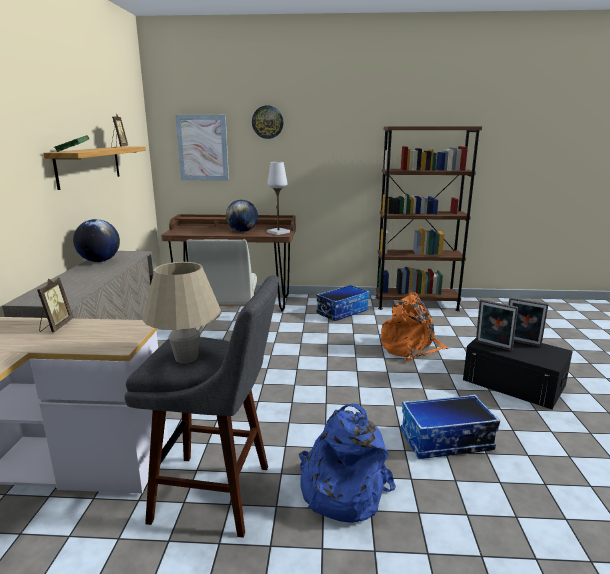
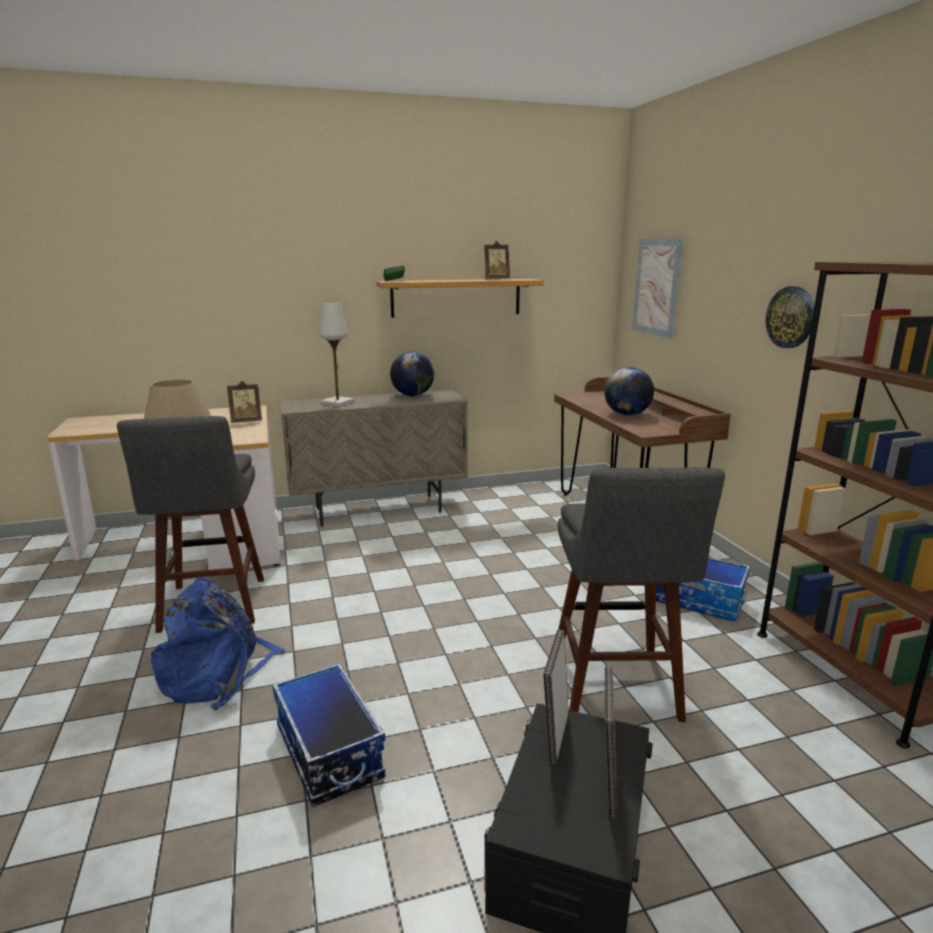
camera: 70 degrees right, 0 degrees up
(226, 328) = (538, 531): white chair -> none
(267, 122) = (724, 249): wall clock -> wall clock (791, 317)
(278, 232) = (653, 429): white table lamp -> white table lamp (337, 403)
(411, 348) = (616, 690): orange backpack -> grey stool

